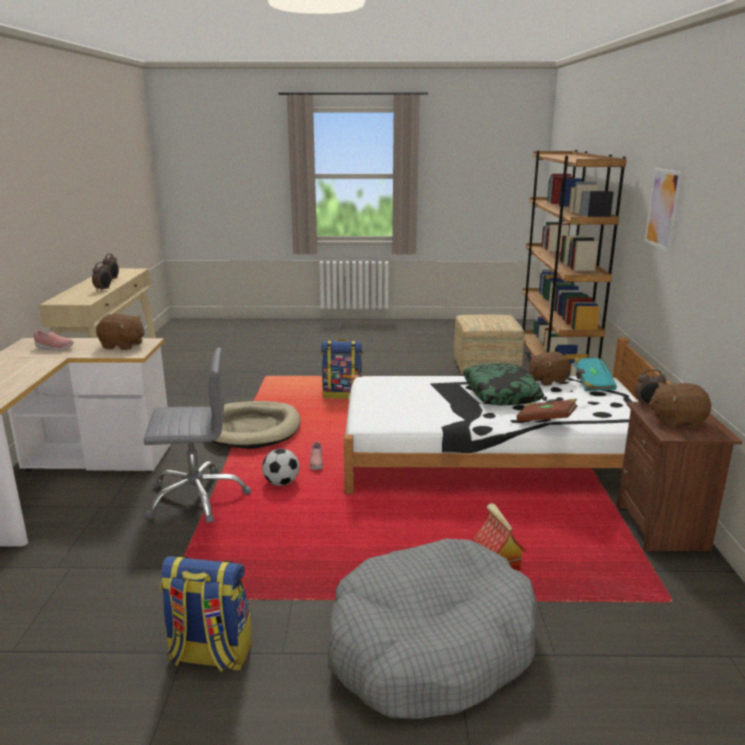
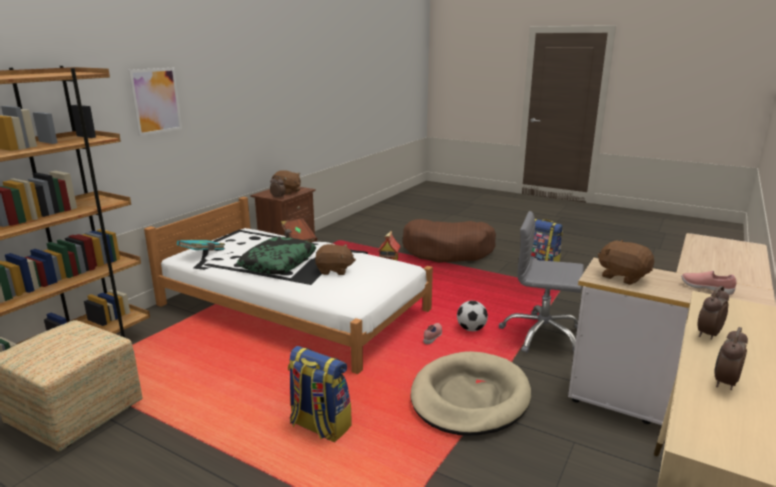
camera: 150 degrees left, 0 degrees up
(430, 647) = (448, 251): grey dog bed -> brown dog bed
(547, 380) = (222, 264): brown plush toy -> brown plush toy (334, 270)

